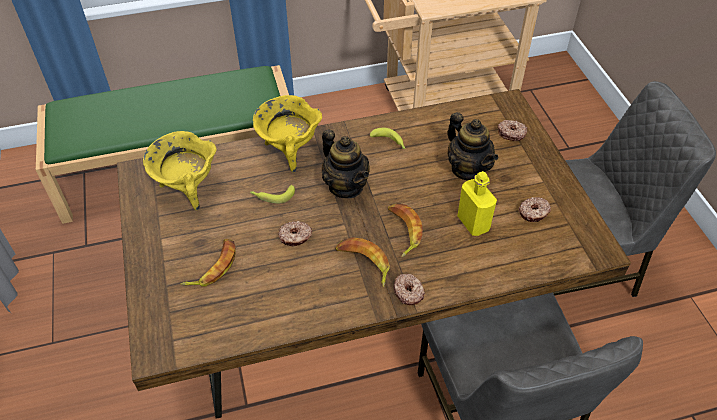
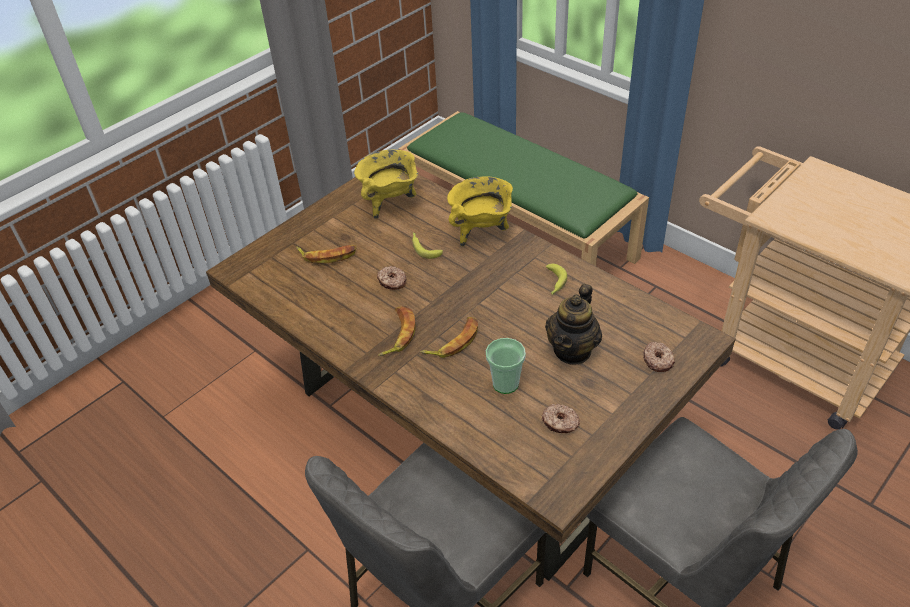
camera: 60 degrees right, 5 degrees down
(346, 186) = (473, 283): teapot -> none
(408, 292) = (389, 376): donut -> none
(473, 223) = (505, 384): yellow bottle -> cup

